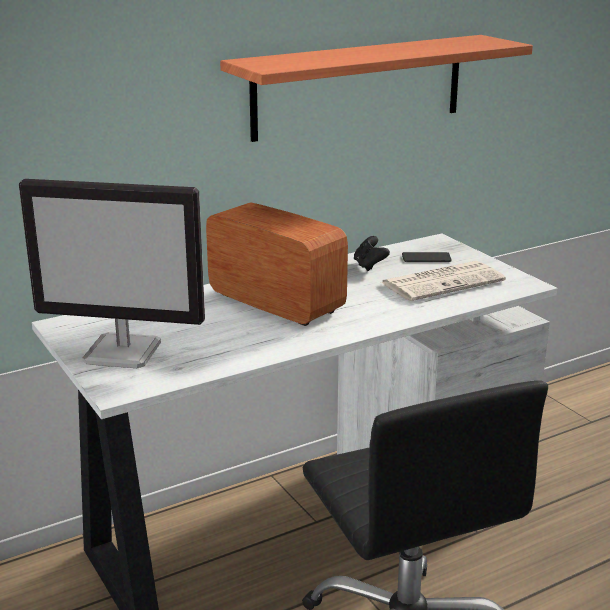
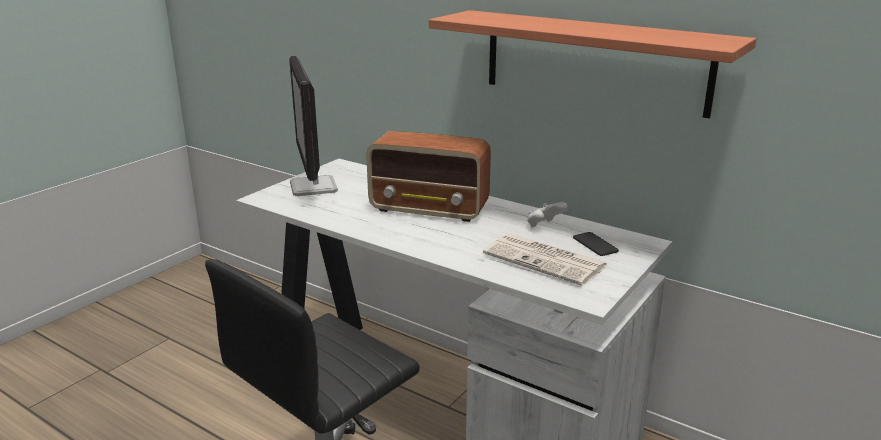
camera: 65 degrees right, 0 degrees up
(275, 303) = (430, 209): radio -> radio turned 90 degrees clockwise
(369, 266) = (544, 226): black game controller -> white game controller

